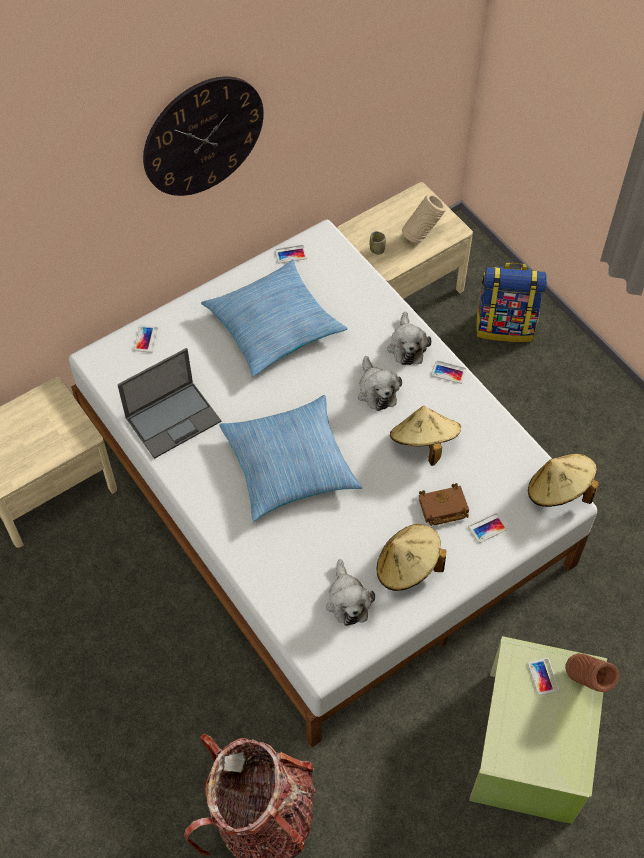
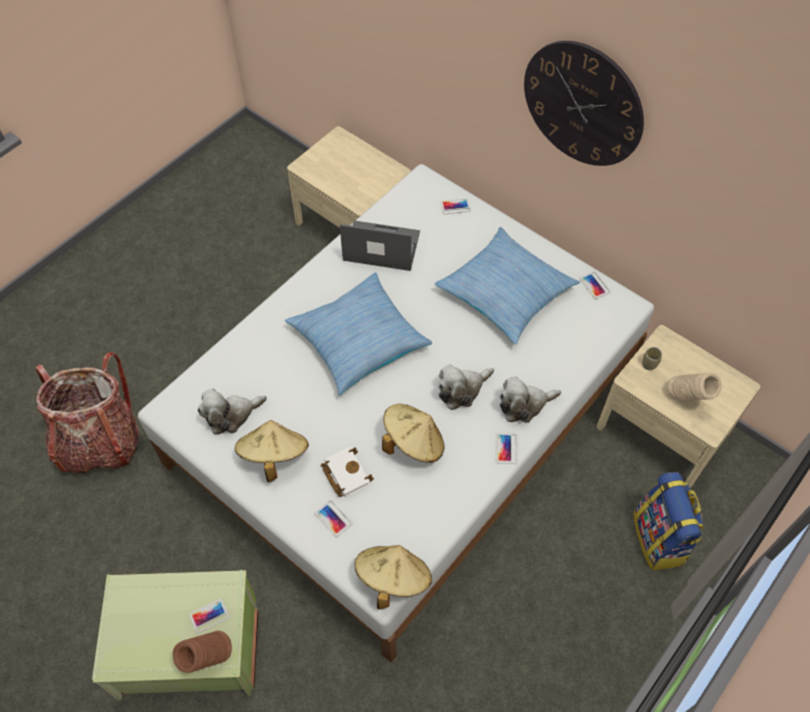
camera: 75 degrees right, 0 degrees up
(174, 419) = (380, 246): laptop -> laptop turned 150 degrees clockwise
(442, 508) = (345, 473): brown book -> white book

